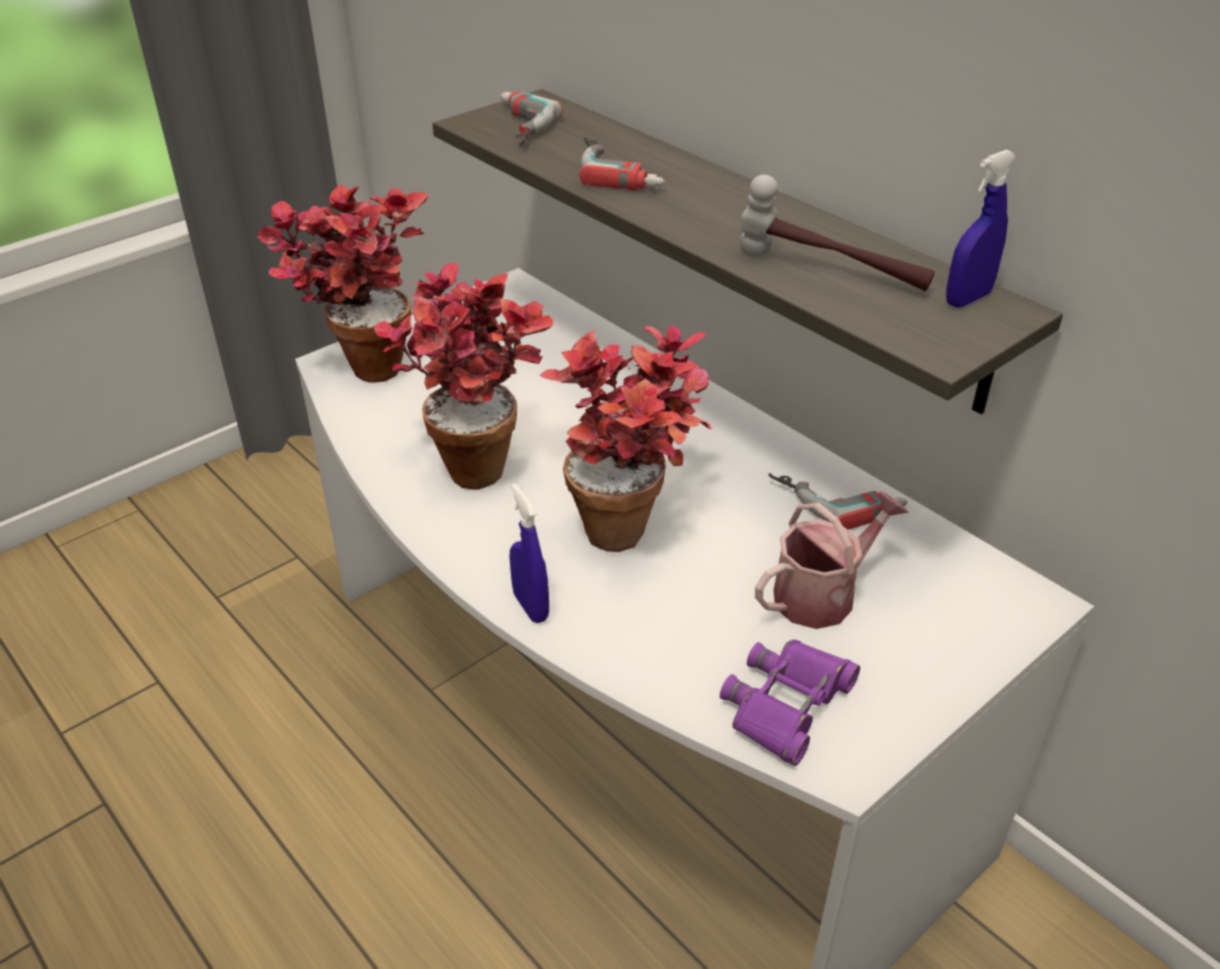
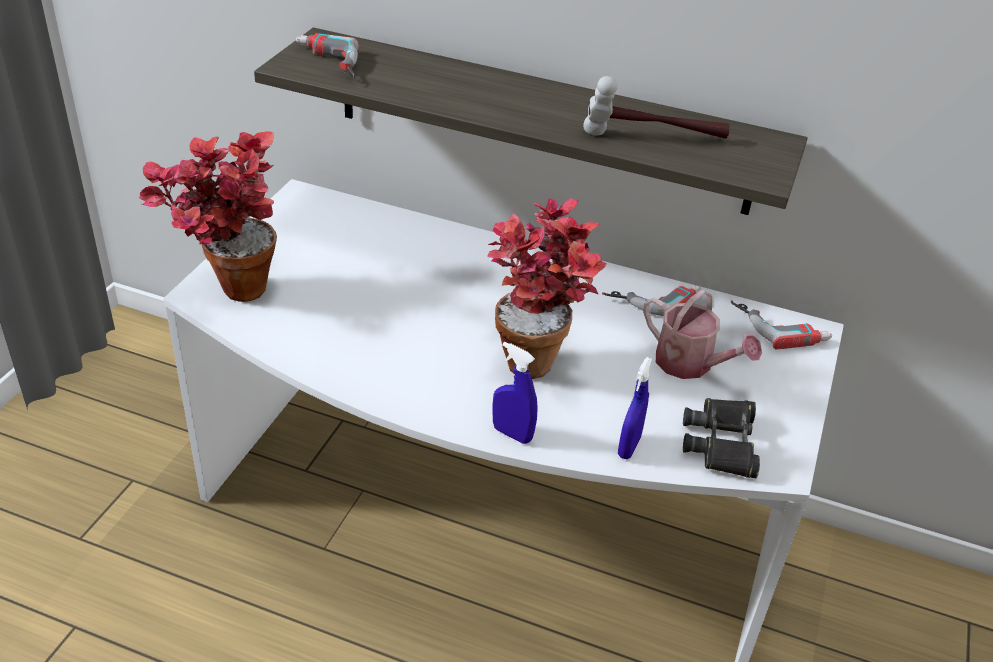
camera: 30 degrees left, 0 degrees up
(475, 460) = (384, 340): potted plant -> none
(622, 170) = (444, 86): power drill -> power drill (779, 326)
(787, 705) = (722, 443): purple binoculars -> black binoculars
(822, 594) = (690, 365): watering can -> watering can turned 105 degrees clockwise
(967, 299) = (749, 139): blue spray bottle -> blue spray bottle (629, 447)

